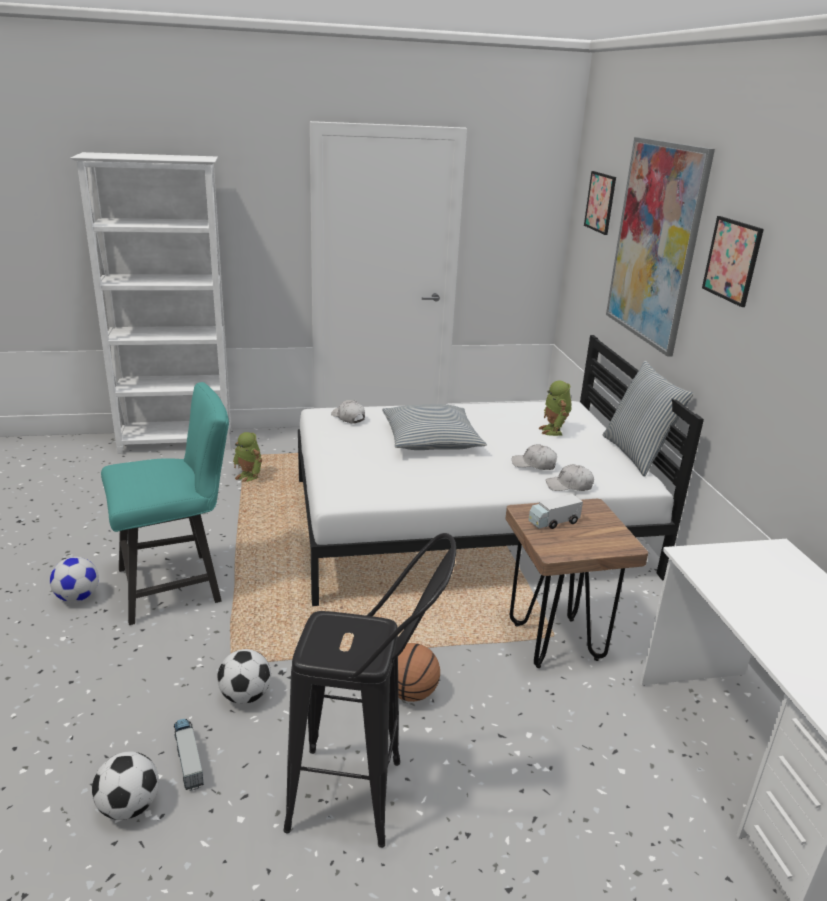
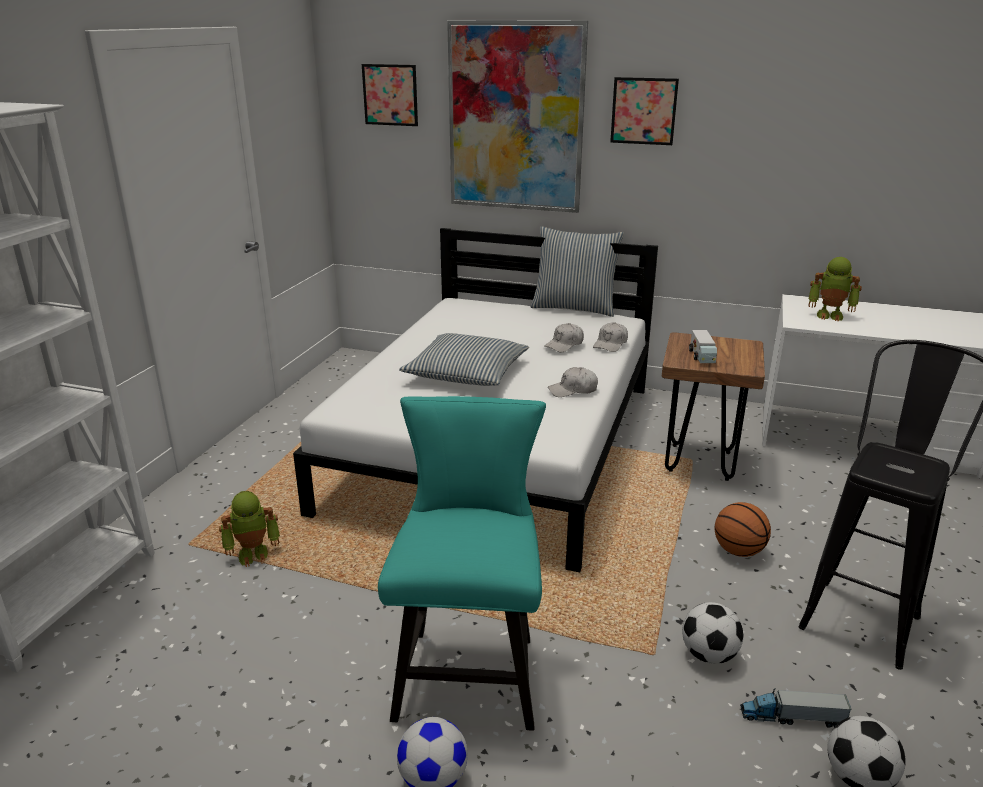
camera: 60 degrees left, 0 degrees up
(348, 417) = (367, 399): white cap -> white cap (573, 390)
(554, 431) = (502, 321): toy robot -> toy robot (830, 315)

